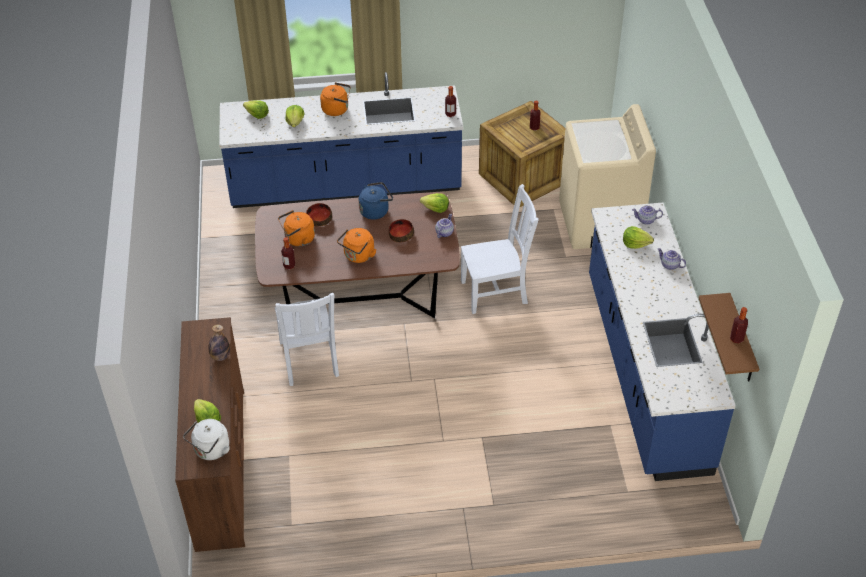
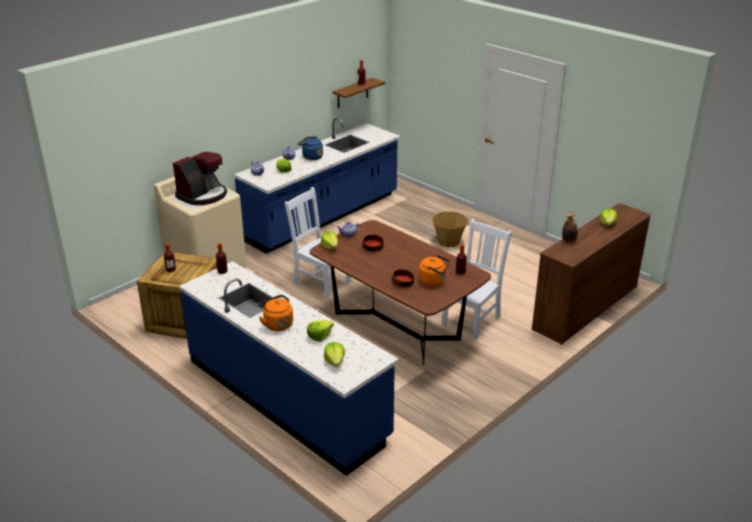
camera: 130 degrees left, 15 degrees down
(210, 451) = (619, 213): white kettle -> none
(358, 256) = (414, 253): orange kettle -> none
(376, 211) = (363, 266): blue kettle -> blue kettle (311, 157)
(470, 451) = (449, 242): none -> basket
(600, 141) = (203, 195): none -> coffee machine

